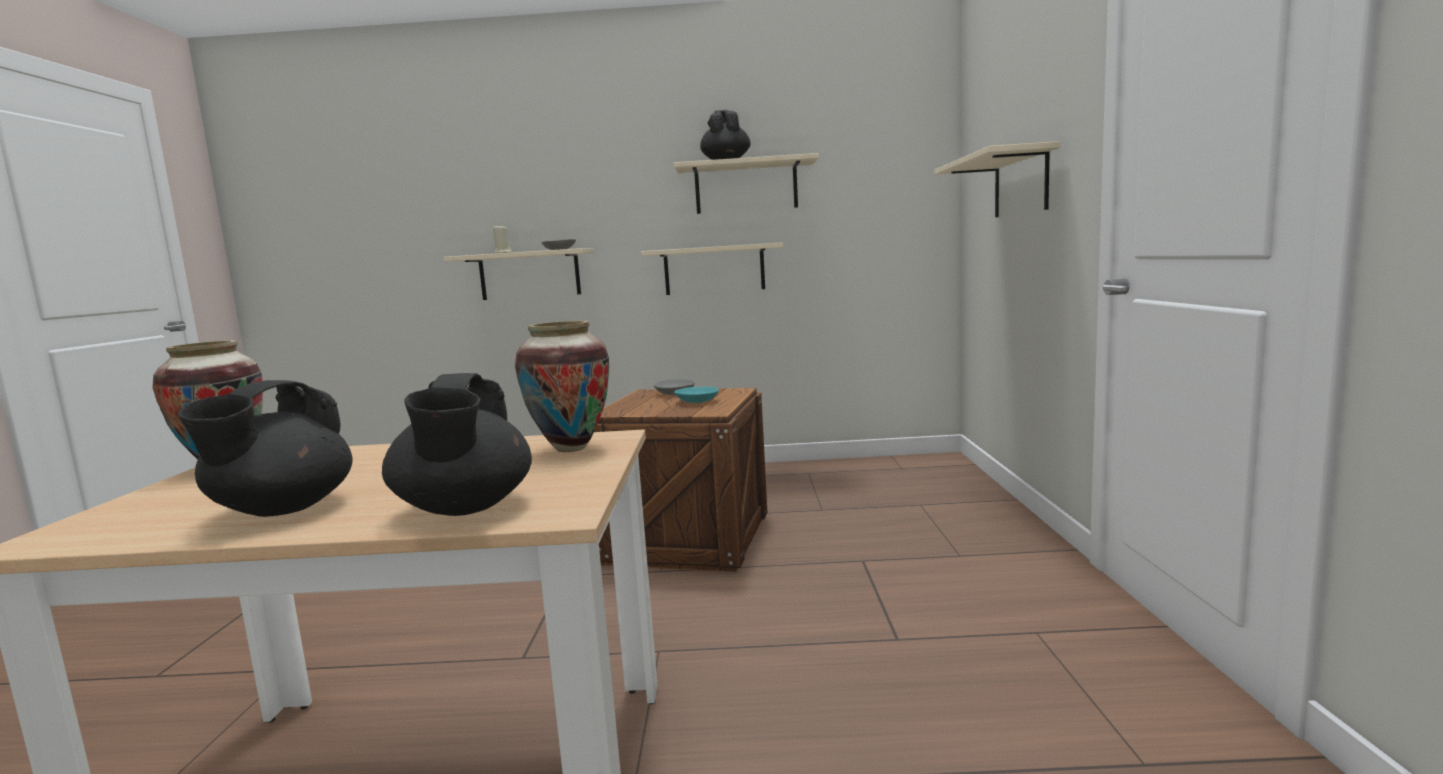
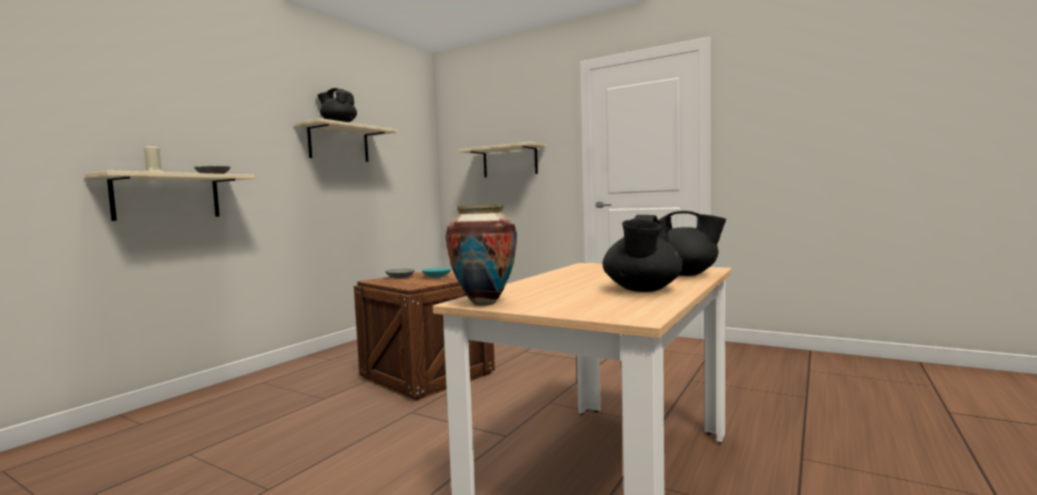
camera: 60 degrees left, 5 degrees down
(282, 509) = (642, 290): black teapot -> black teapot turned 60 degrees clockwise
(570, 448) = (599, 267): vase -> none
(714, 269) = (321, 200): beige shelf -> none

